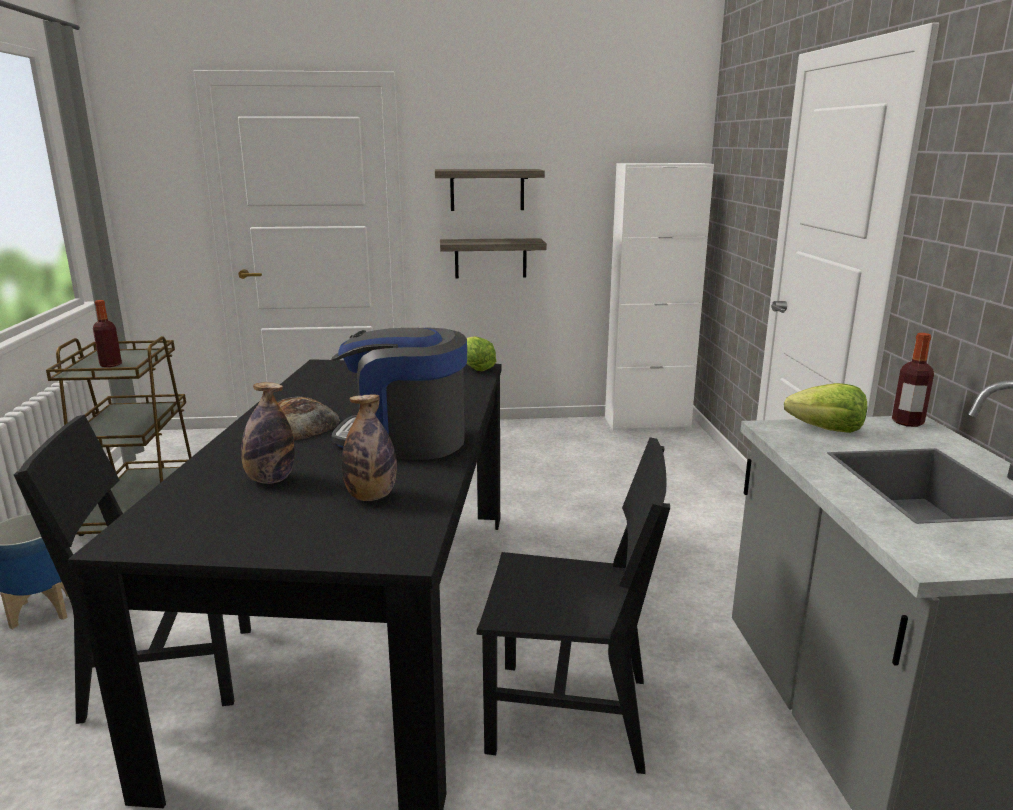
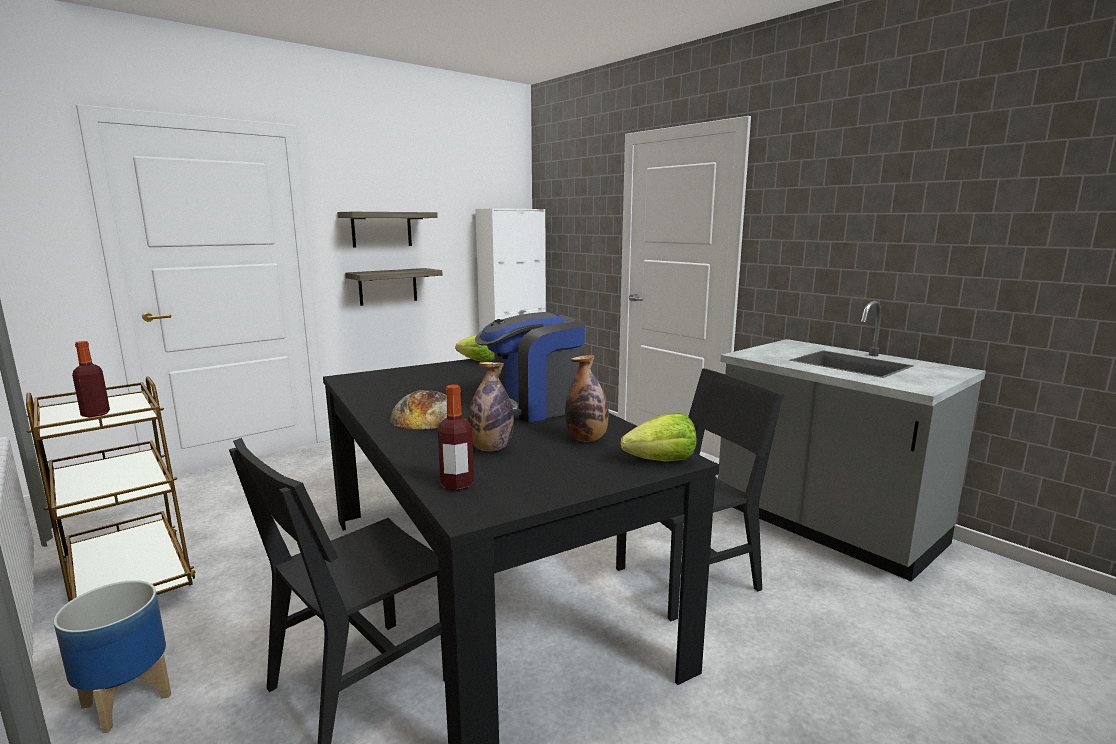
camera: 35 degrees left, 5 degrees down
(827, 429) = (765, 351): lettuce -> lettuce (662, 461)
(907, 422) = (788, 343): bottle -> bottle (457, 485)

